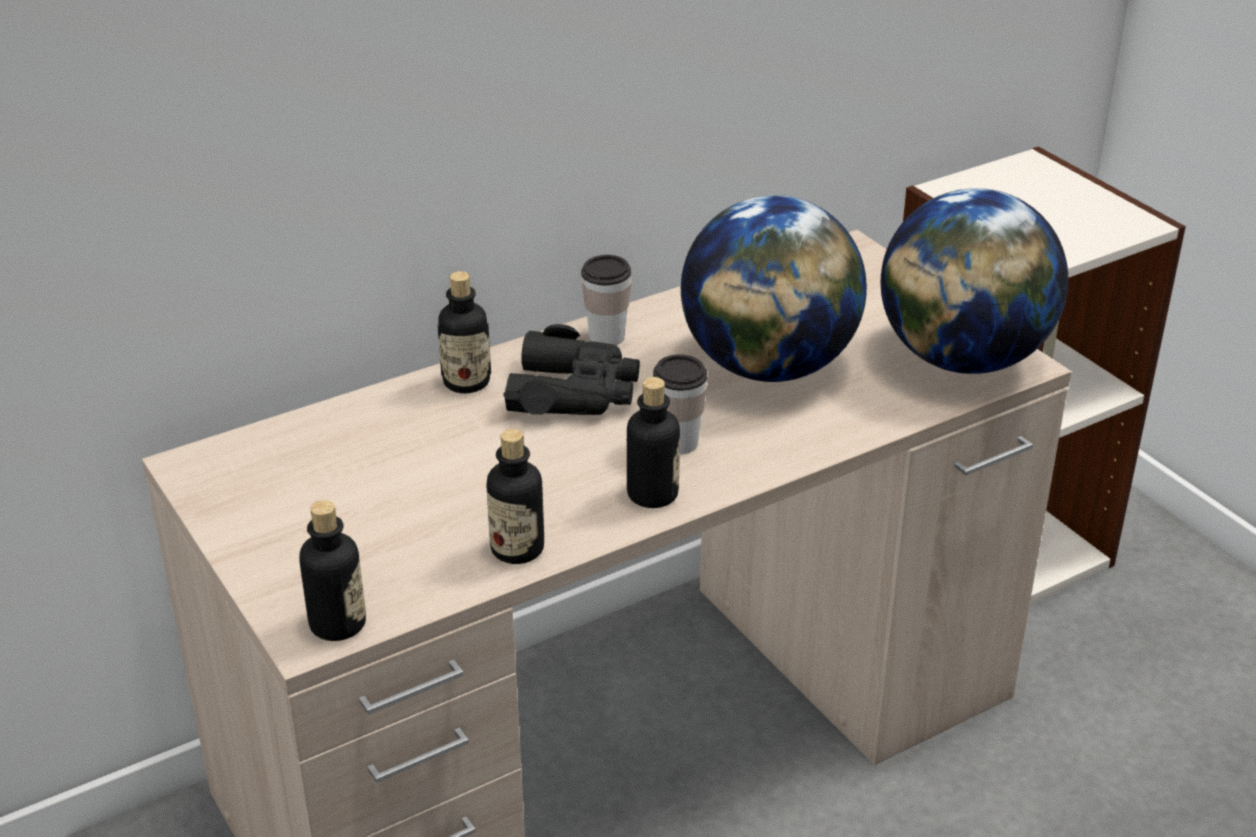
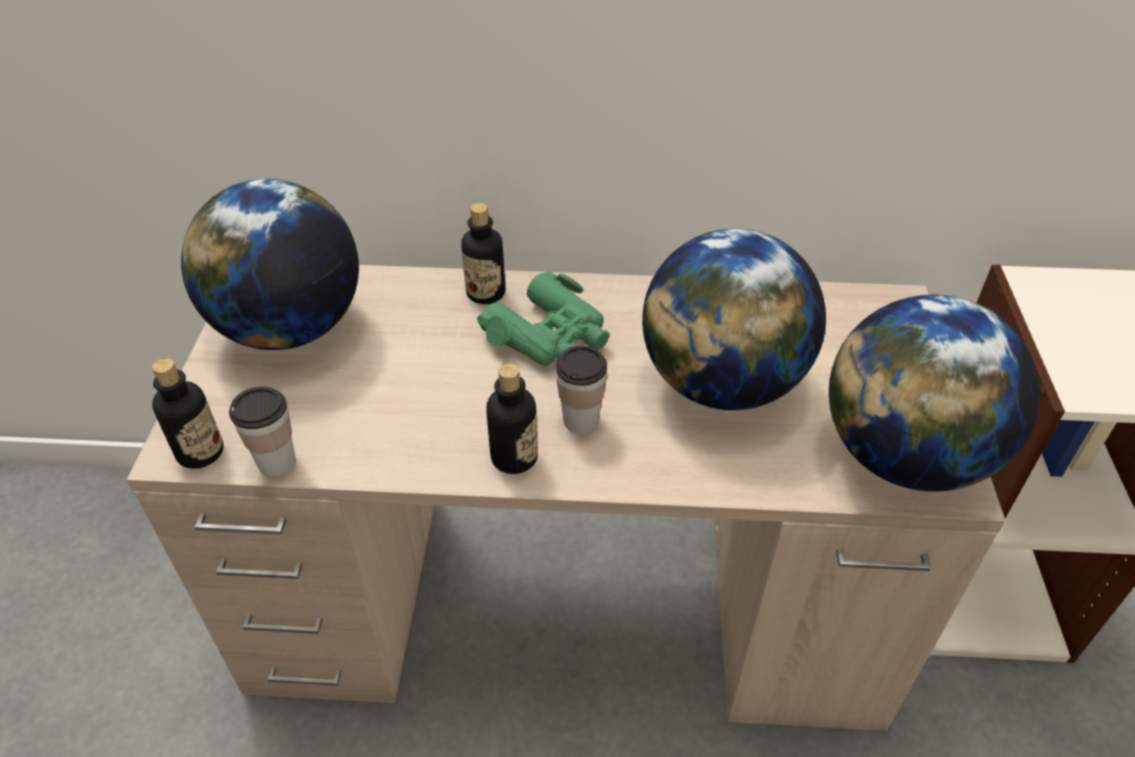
camera: 35 degrees right, 10 degrees up
(293, 491) = (290, 329): none -> globe
(517, 549) = (372, 454): bottle -> none
(574, 392) = (550, 336): black binoculars -> green binoculars
(606, 337) = (621, 299): cup -> cup (276, 462)

